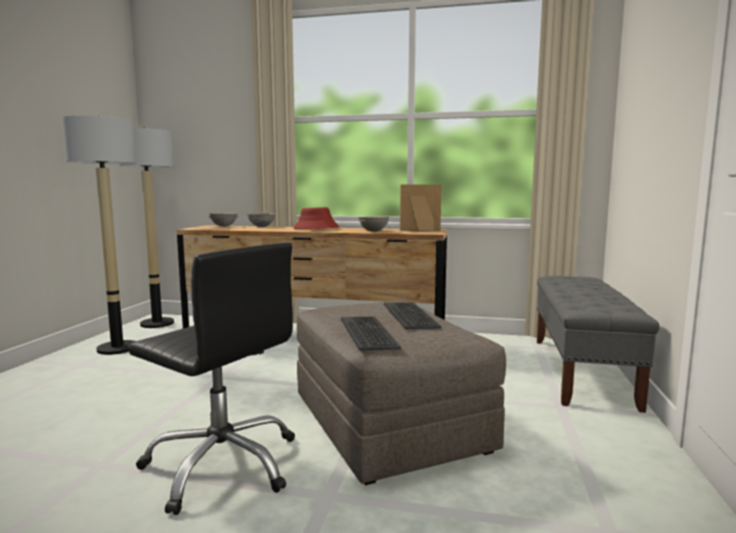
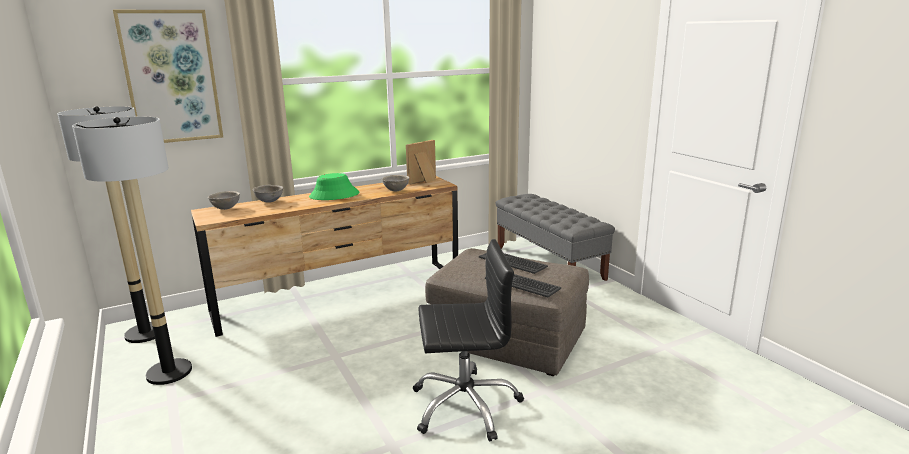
camera: 40 degrees left, 10 degrees up
(215, 113) = (171, 77): none -> picture
(315, 229) = (334, 195): red hat -> green hat

